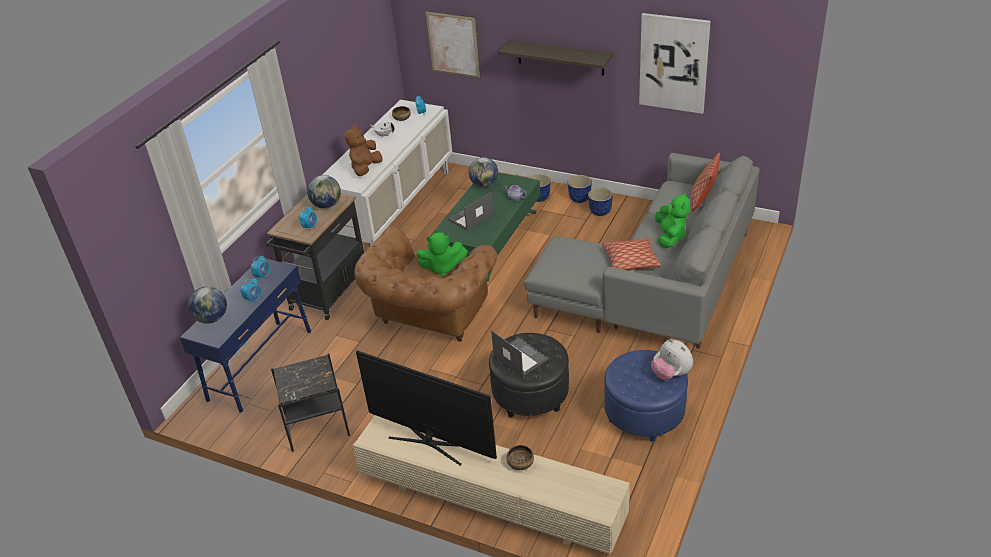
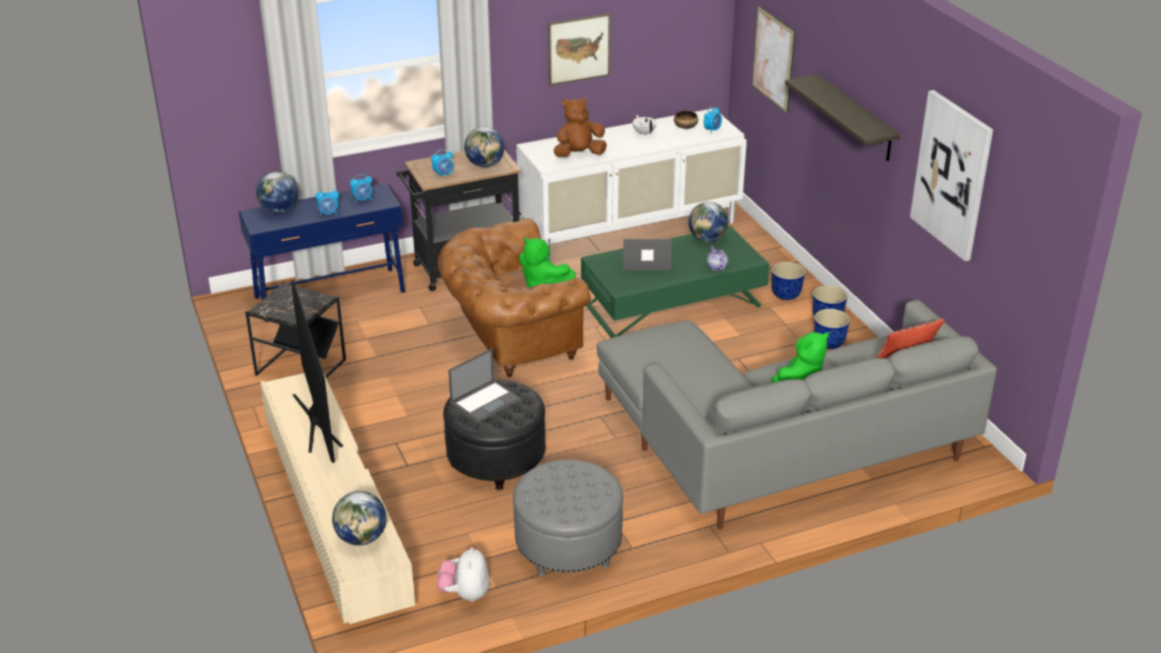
camera: 40 degrees right, 5 degrees down
(328, 91) = (579, 49): none -> picture
(519, 357) = (486, 401): laptop -> laptop turned 45 degrees clockwise
(520, 463) = (353, 484): bowl -> none
(578, 491) = (362, 538): none -> globe
(630, 261) = (716, 382): pillow -> none
(644, 415) = (568, 547): blue ottoman -> grey ottoman
(671, 374) = (592, 505): plush toy -> plush toy (465, 594)

